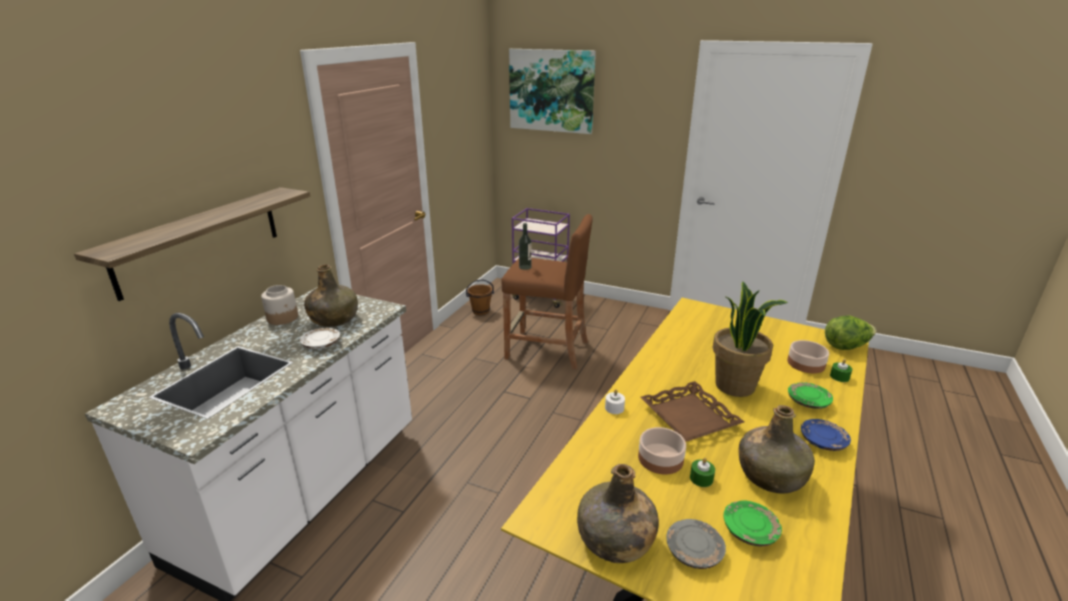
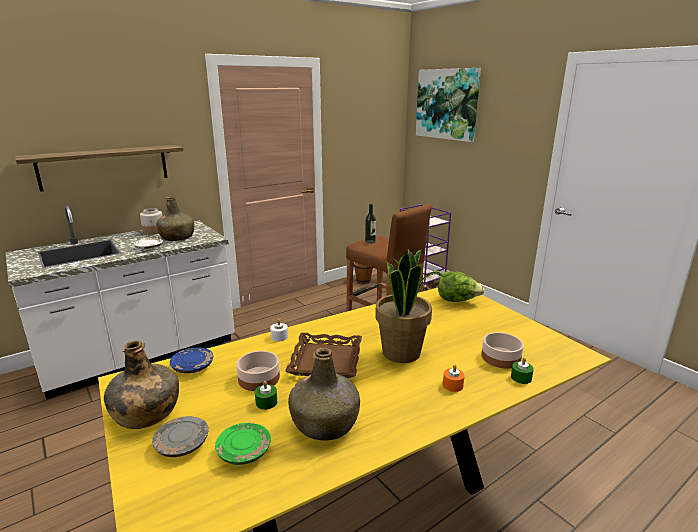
camera: 30 degrees right, 5 degrees down
(808, 402) = (452, 385): green plate -> orange candle
(822, 441) = (416, 418): blue plate -> blue plate (193, 366)
(846, 346) = (571, 357): lettuce -> lettuce (457, 300)

